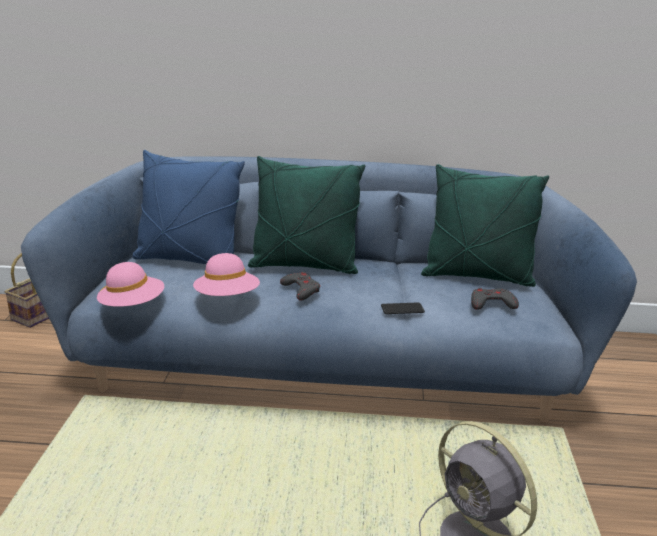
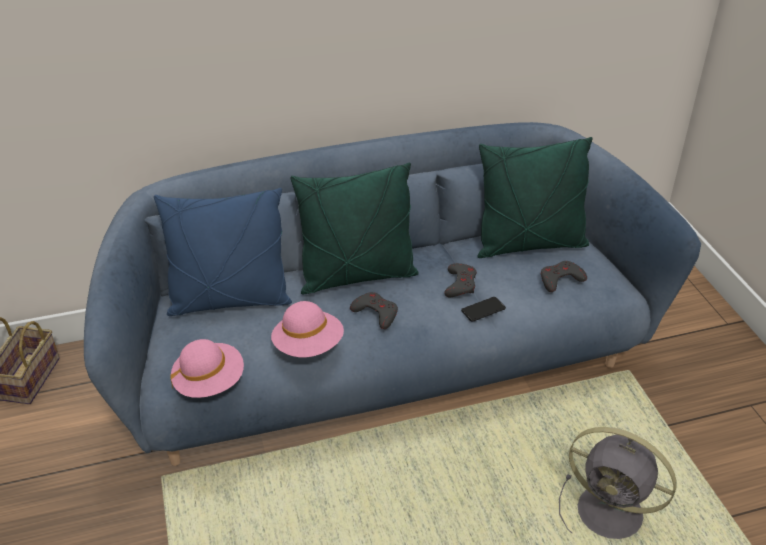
camera: 20 degrees left, 15 degrees up
(392, 288) = (460, 284): none -> grey game controller

